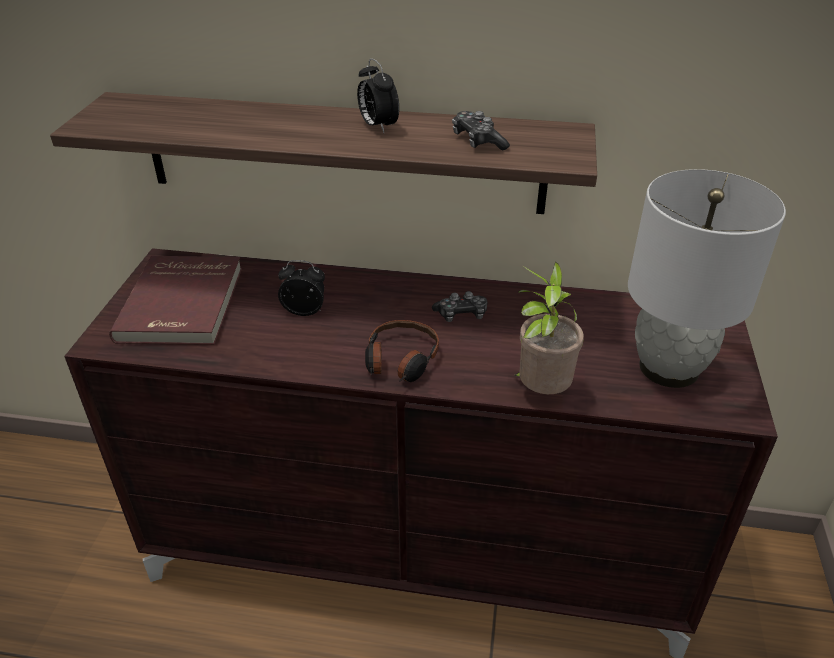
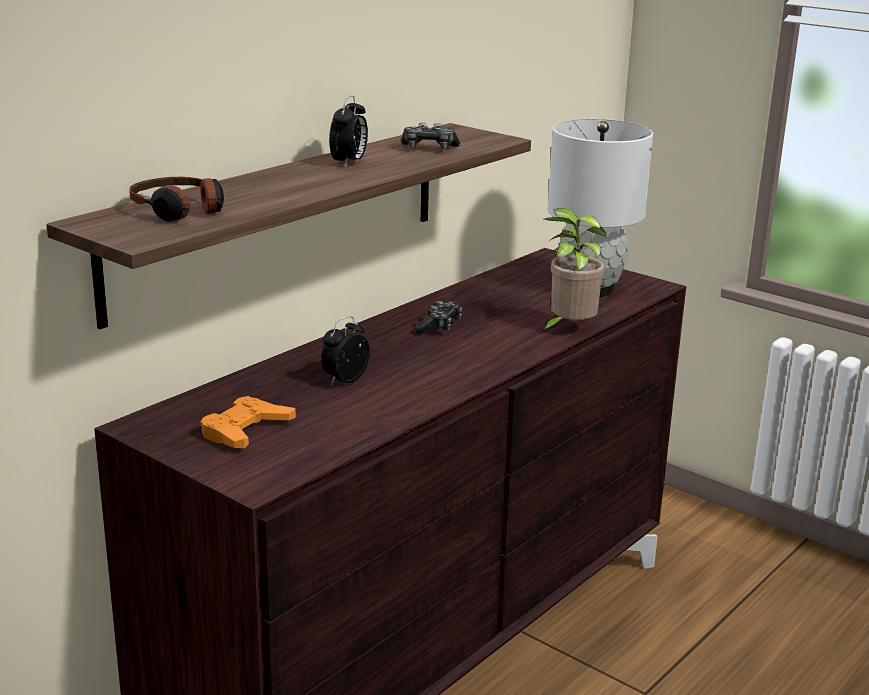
camera: 60 degrees left, 15 degrees down
(184, 304) = (245, 430): red book -> orange game controller
(377, 126) = (349, 163): alarm clock -> alarm clock turned 75 degrees counterclockwise
(400, 360) = (472, 363): headphones -> headphones (179, 211)

